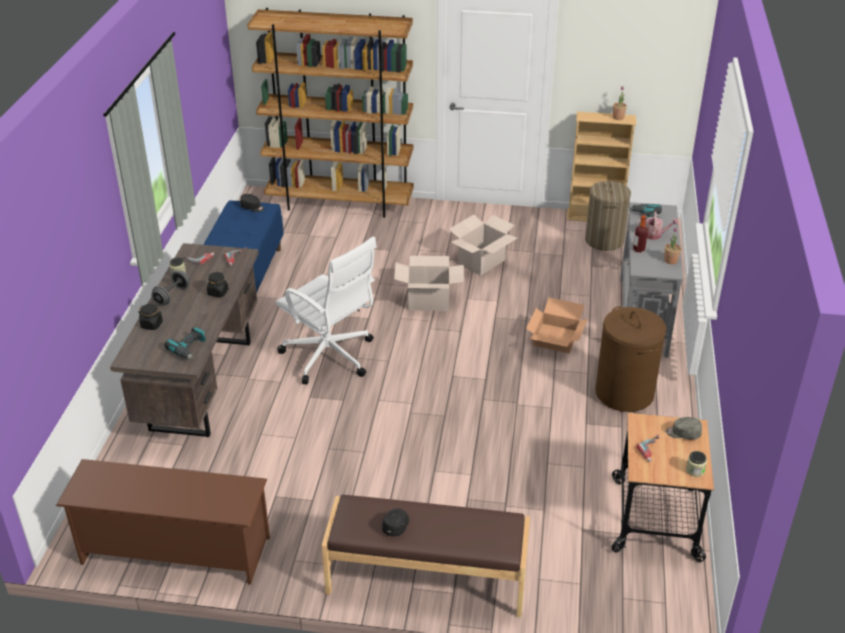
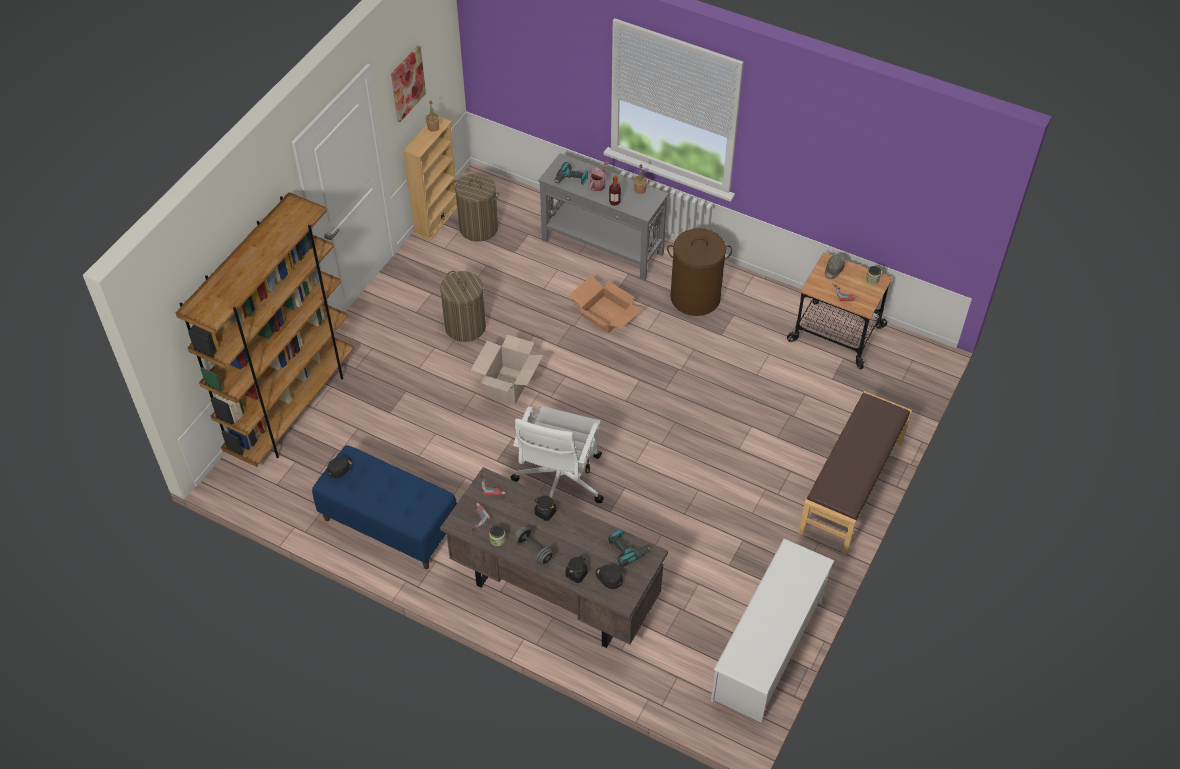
camera: 70 degrees left, 15 degrees up
(174, 550) = (768, 649): brown shoe rack -> white shoe rack
(330, 357) = (559, 482): white office chair -> white office chair turned 135 degrees clockwise
(396, 525) = (853, 469): black cap -> black cap (608, 578)
(481, 262) = (465, 326): cardboard box -> laundry basket
(608, 51) = (407, 83): none -> picture

